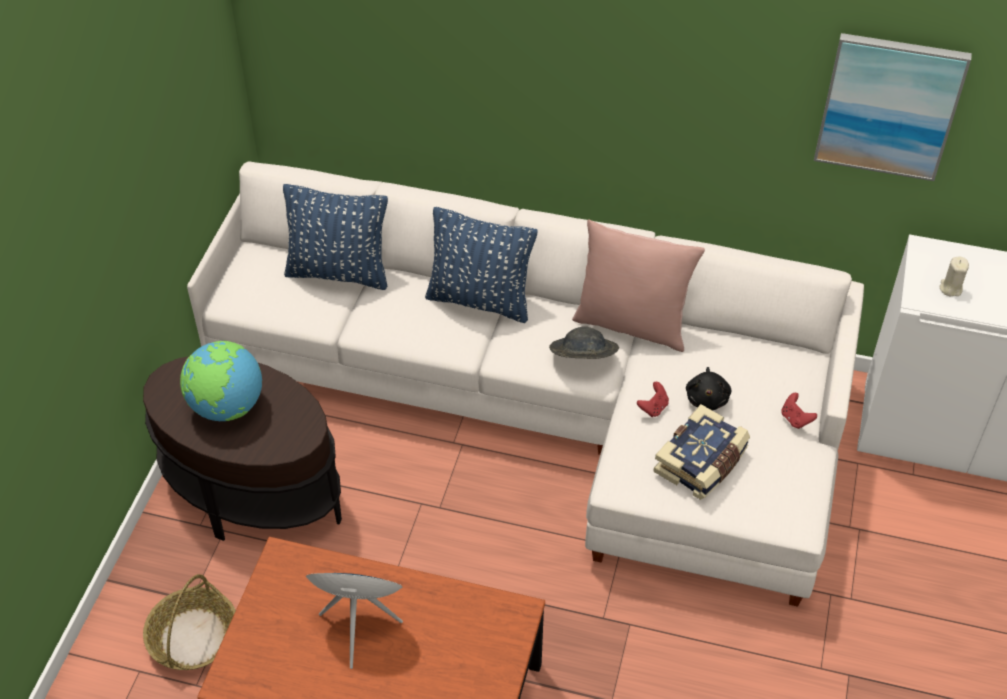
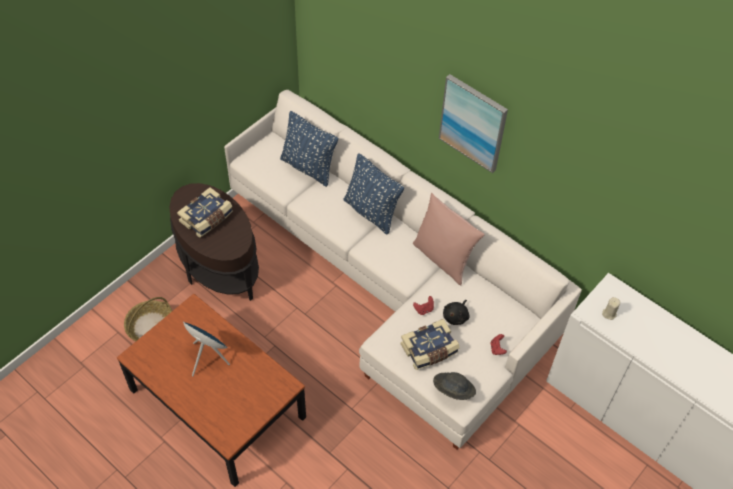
camera: 25 degrees right, 5 degrees up
(226, 407) = (207, 218): globe -> book
(582, 358) = (404, 267): grey hat -> grey hat (453, 391)
(889, 106) = (605, 196): picture -> picture (473, 123)

